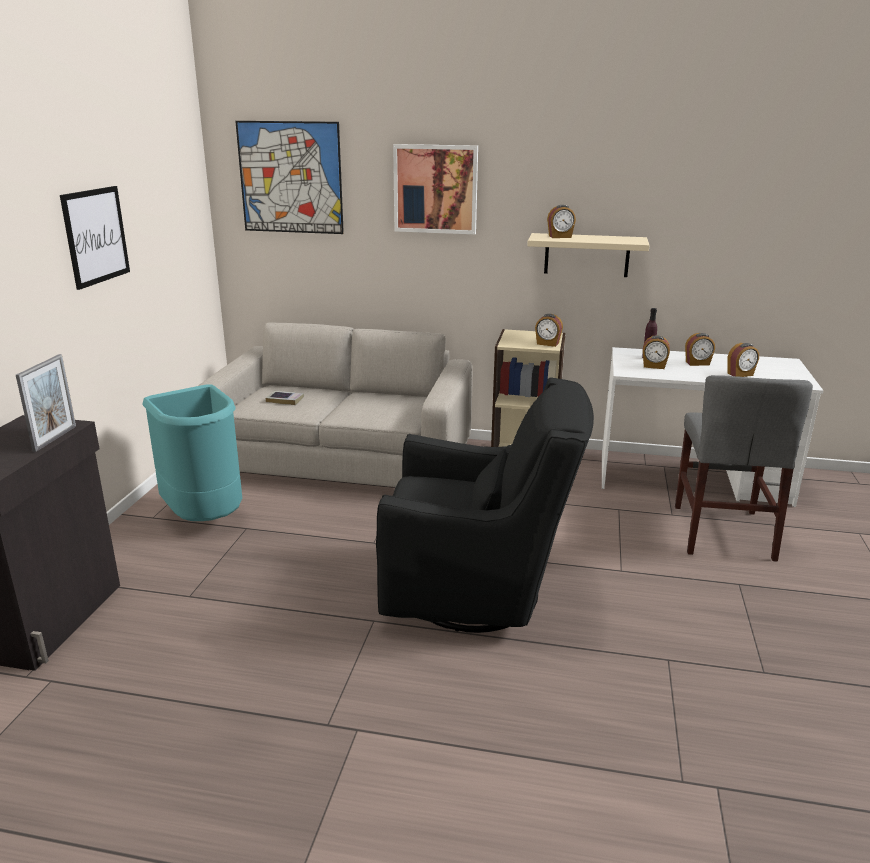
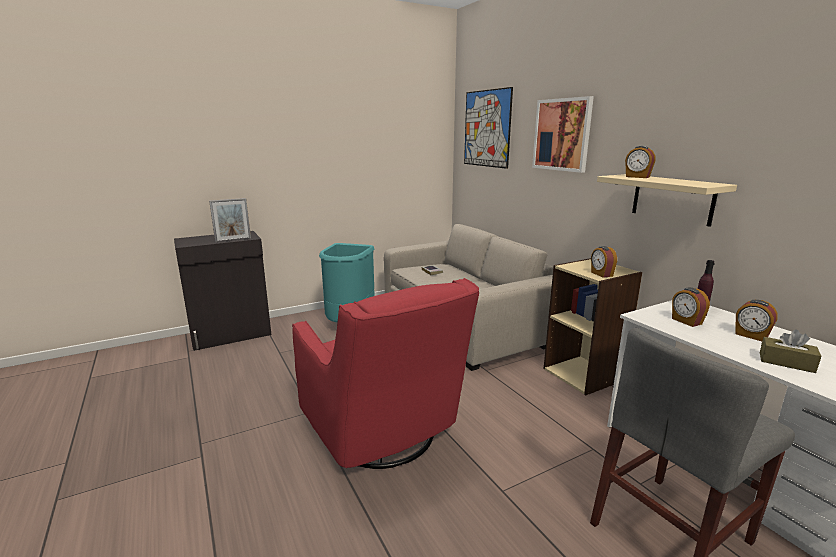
camera: 50 degrees right, 5 degrees down
(96, 236) = (336, 150): picture -> none
(479, 593) = (384, 435): black armchair -> red armchair
(740, 374) = (786, 362): alarm clock -> brown tissue box

